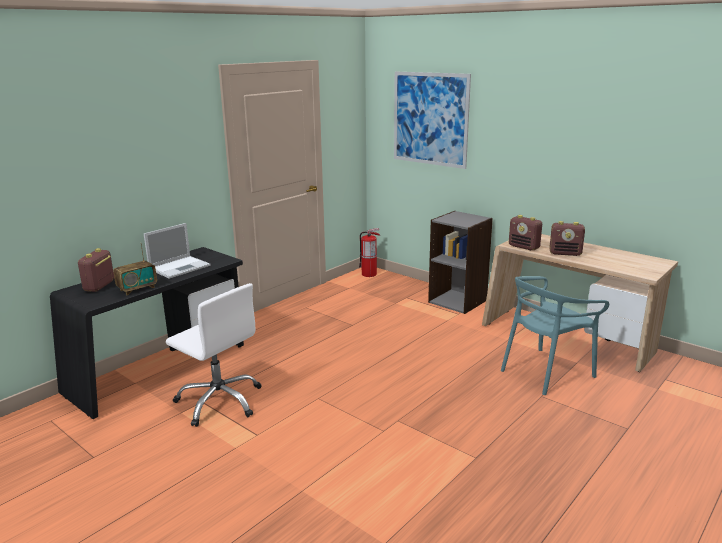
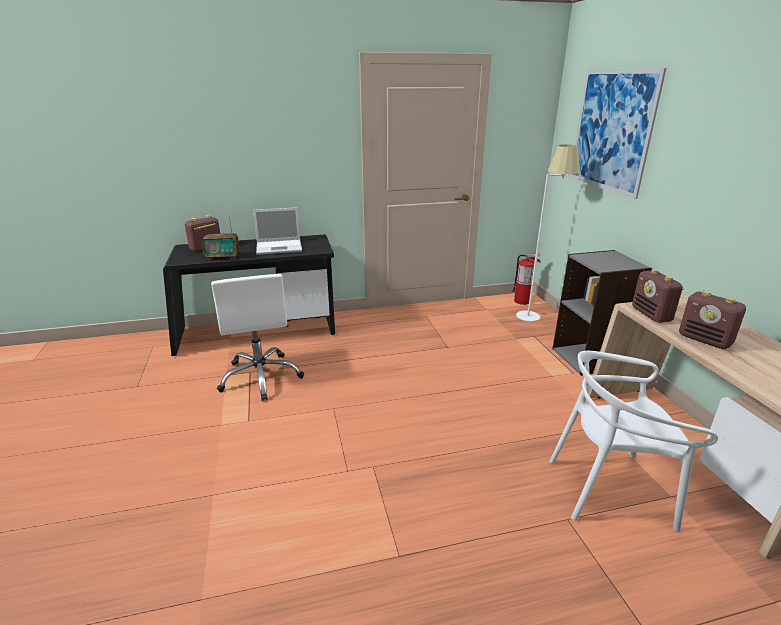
camera: 35 degrees right, 5 degrees up
(394, 286) = (535, 320): none -> white floor lamp
(546, 372) = (609, 489): turquoise chair -> white chair

